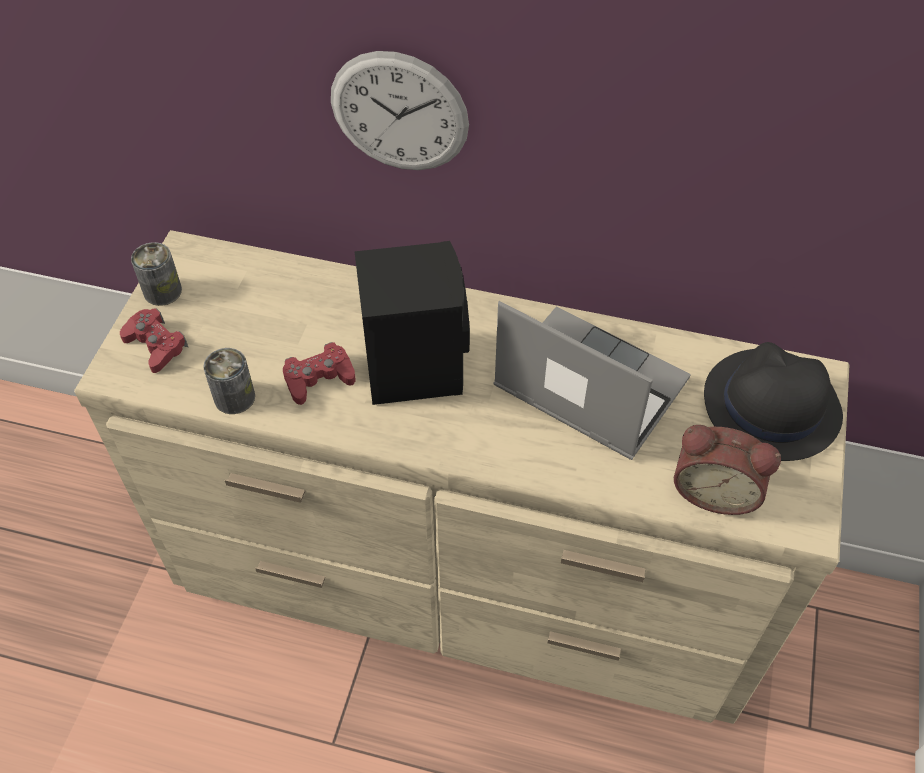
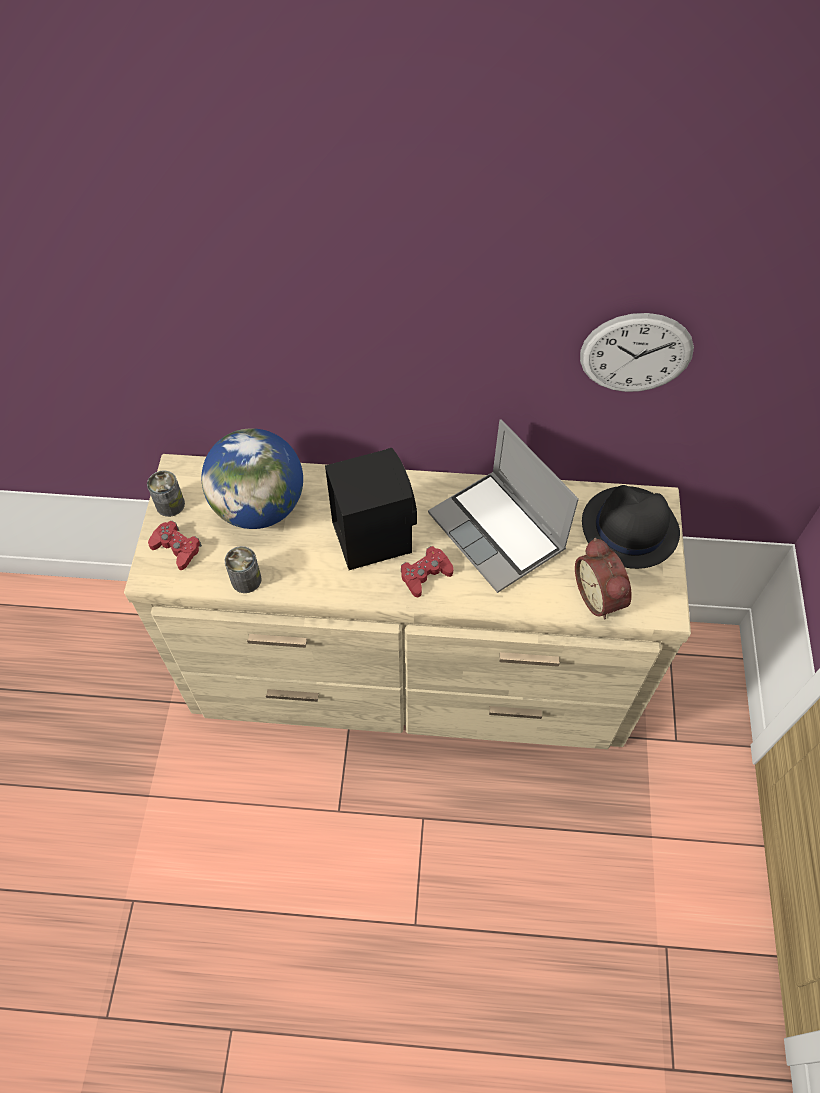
camera: 10 degrees left, 5 degrees up
(275, 309) = (259, 506): none -> globe
(319, 378) = (304, 556): red game controller -> red game controller (425, 574)
(399, 113) = (341, 358): wall clock -> wall clock (636, 353)
(587, 385) = (499, 532): laptop -> laptop turned 150 degrees counterclockwise
(715, 489) = (600, 596): alarm clock -> alarm clock turned 60 degrees clockwise

